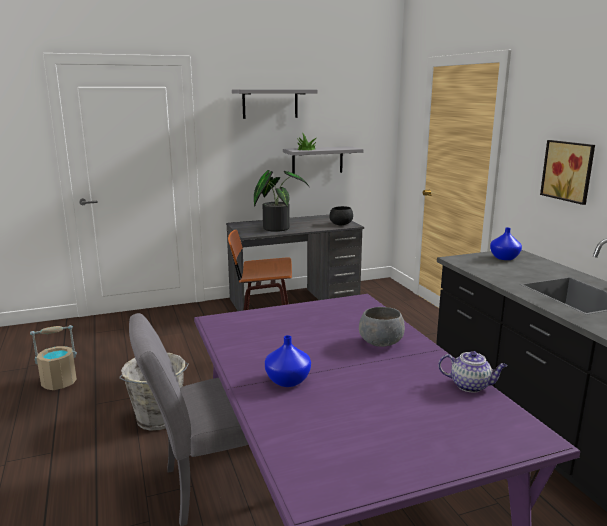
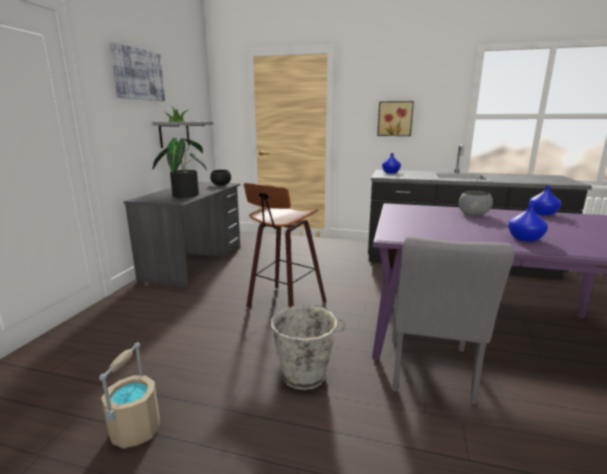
camera: 55 degrees left, 0 degrees up
(270, 103) = (138, 74): grey shelf -> picture
(470, 385) = (542, 213): teapot -> blue vase

